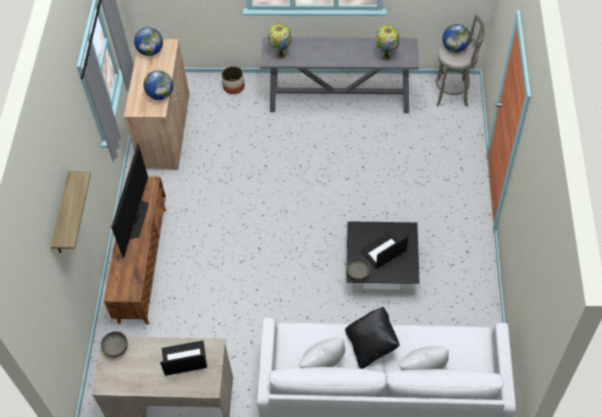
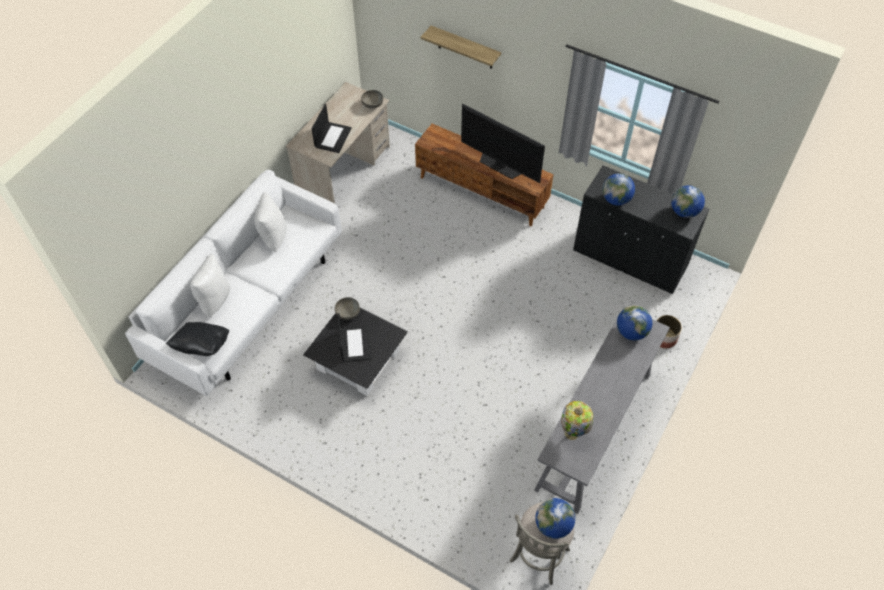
camera: 115 degrees right, 0 degrees up
(165, 131) = (630, 258): beige cabinet -> black cabinet
(281, 54) = (631, 332): table lamp -> globe
(371, 345) = (265, 277): black pillow -> black pillow (202, 347)

